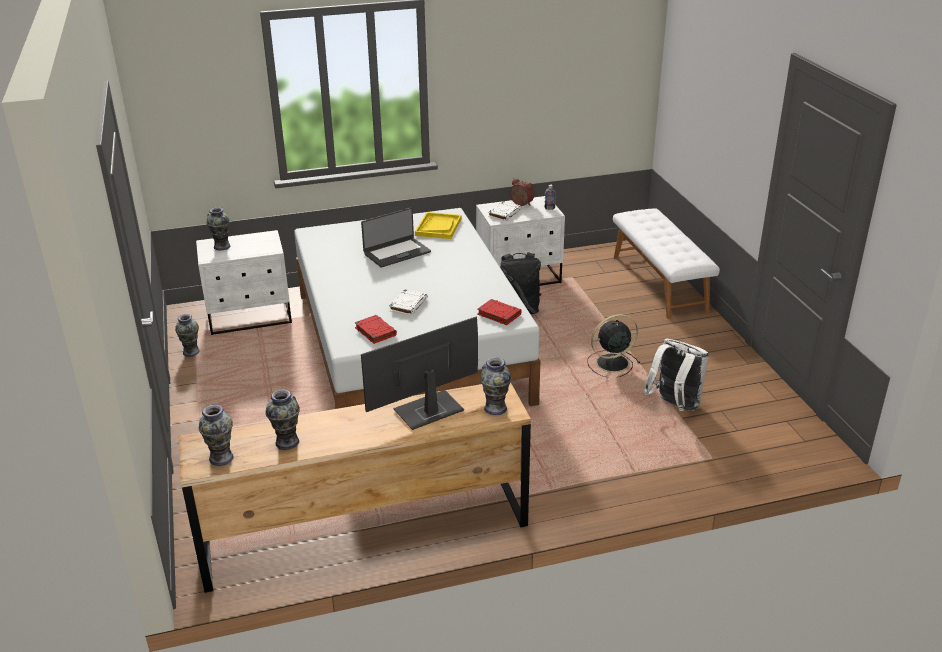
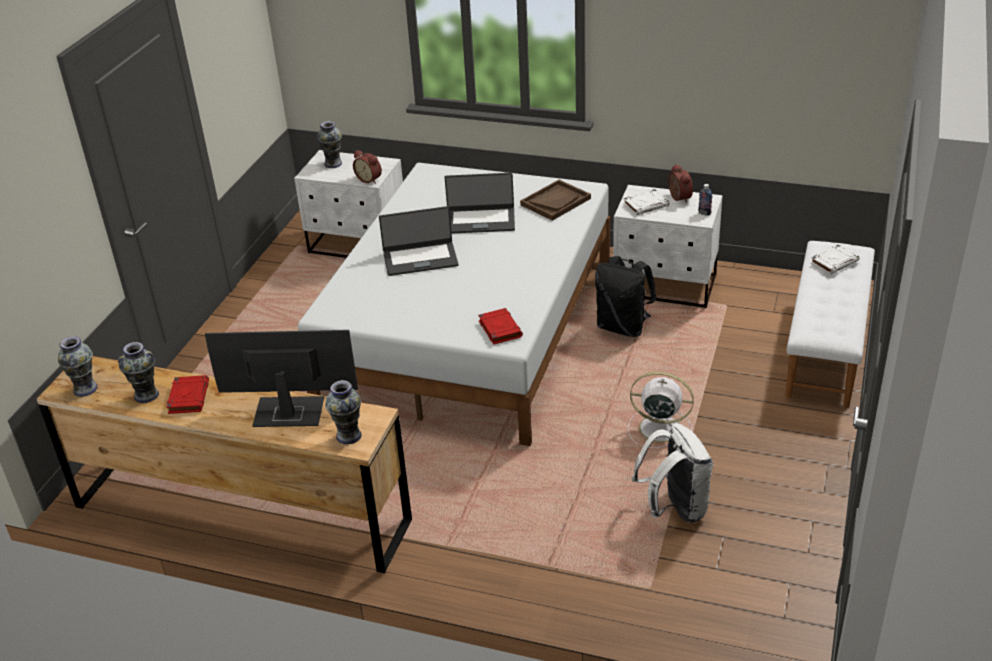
camera: 35 degrees right, 5 degrees up
(191, 352) = (276, 265): vase -> none
(268, 249) = (369, 179): none -> alarm clock
(375, 331) = (364, 306): red book -> red book (188, 397)
(380, 289) = (420, 258): none -> laptop
(408, 305) = (426, 286): white book -> white book (834, 262)
(438, 227) = (555, 201): yellow tray -> brown tray
(611, 363) = (658, 428): black fan -> white fan

